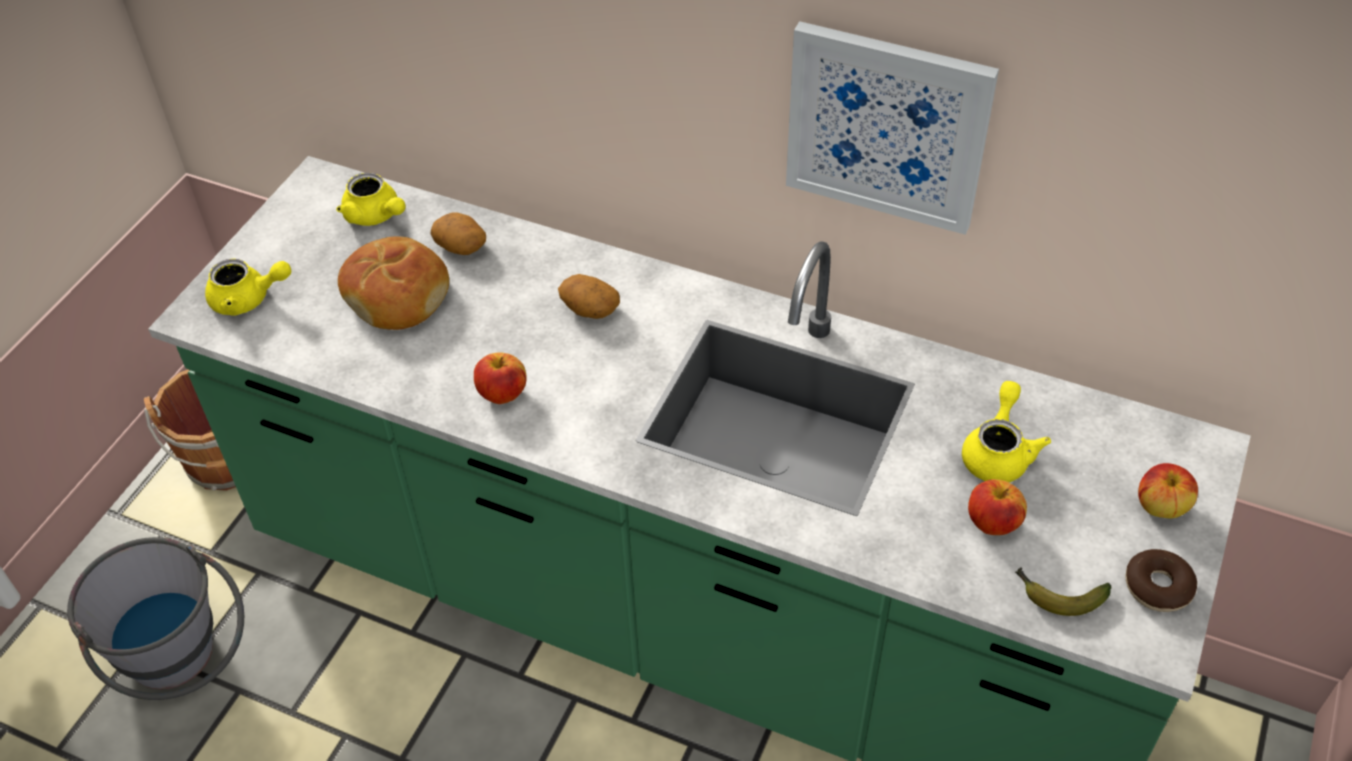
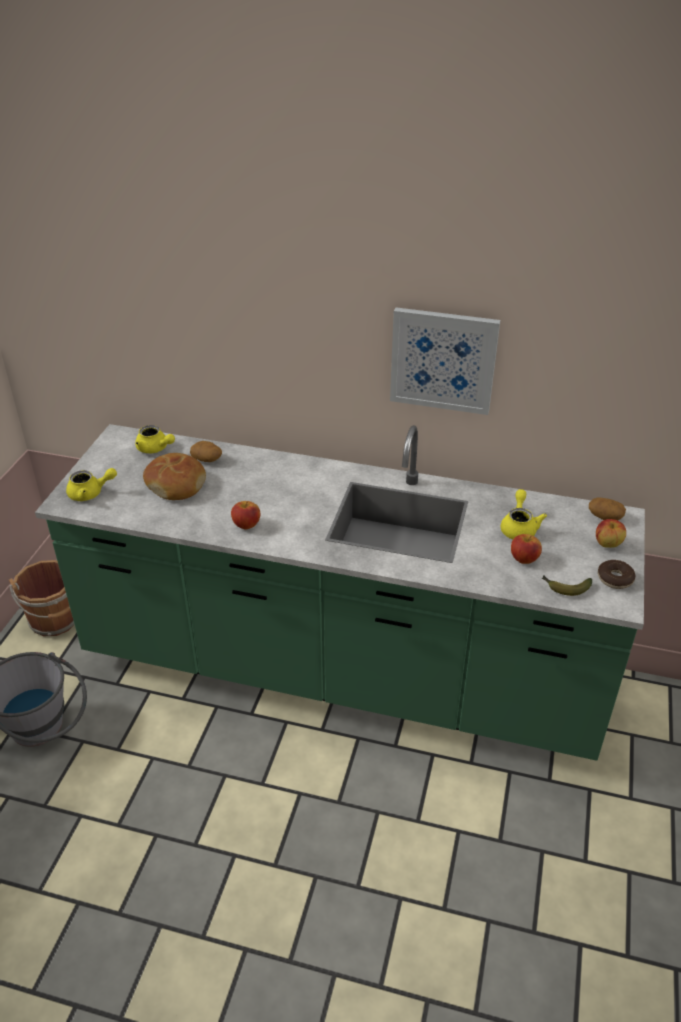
camera: 10 degrees left, 10 degrees down
(589, 308) = (285, 482): potato -> potato (604, 517)

